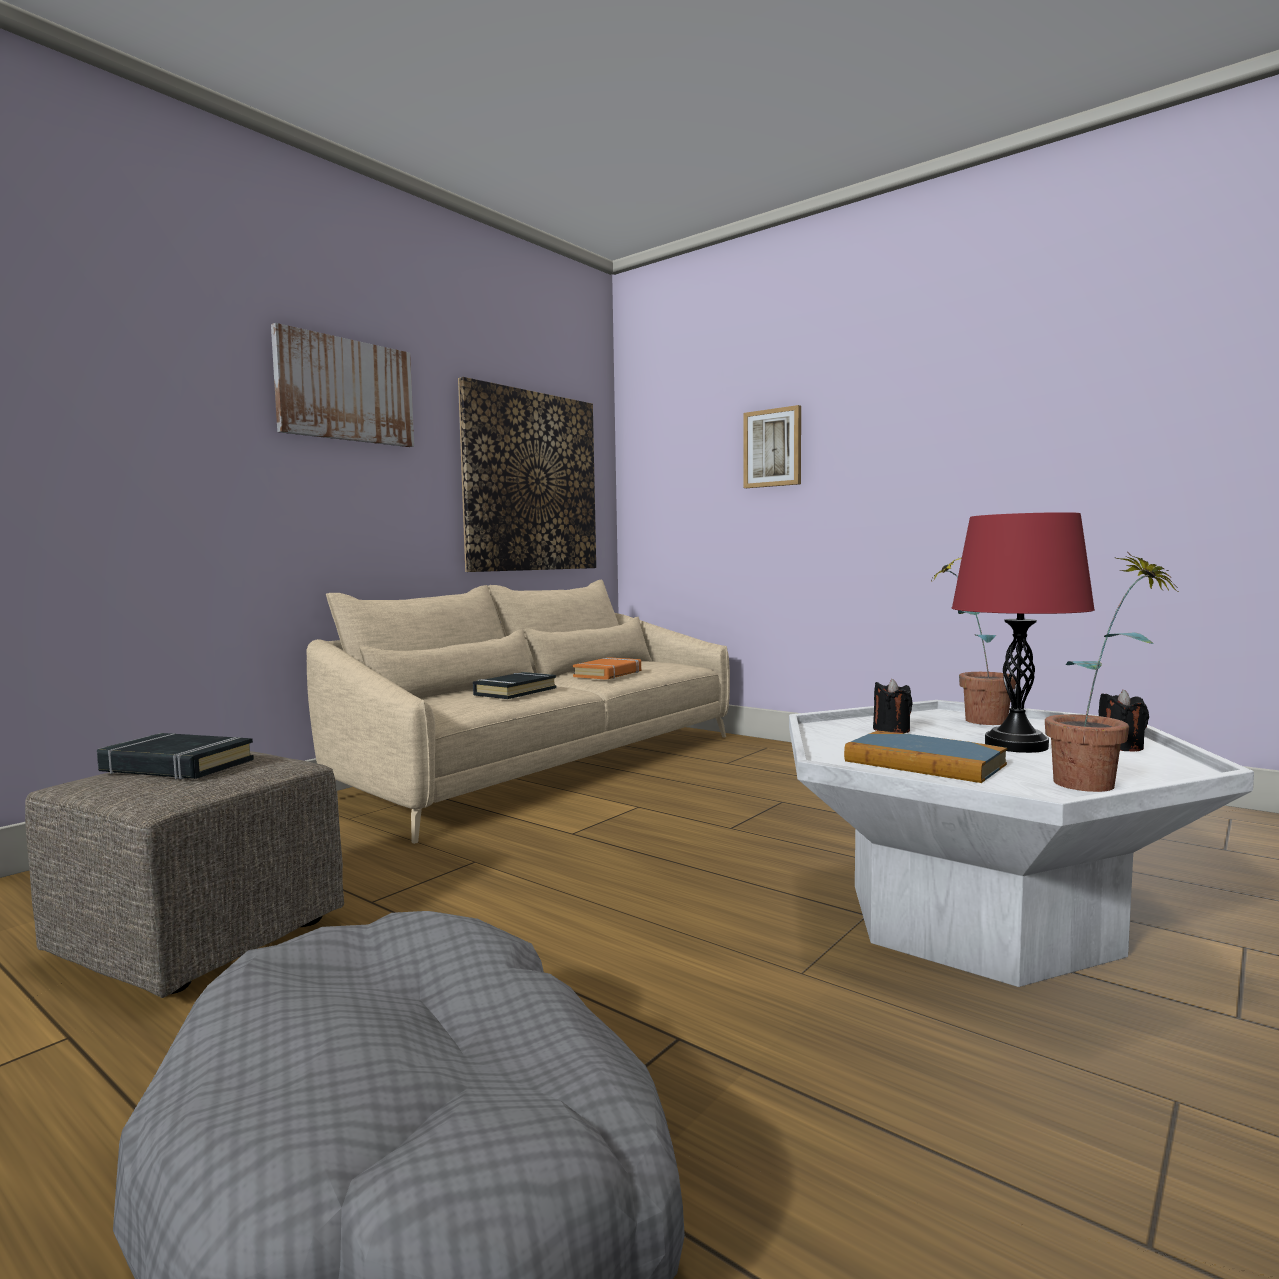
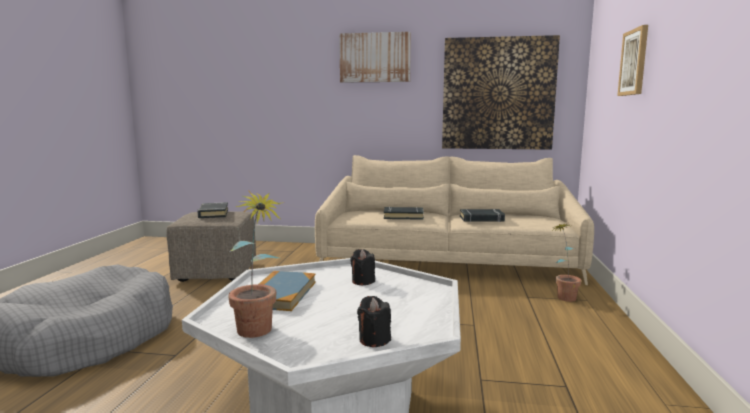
camera: 60 degrees right, 5 degrees up
(608, 674) = (481, 219): orange book -> black book
(972, 720) = (421, 297): potted plant -> potted plant (563, 296)
(1016, 745) = (348, 311): red table lamp -> none

